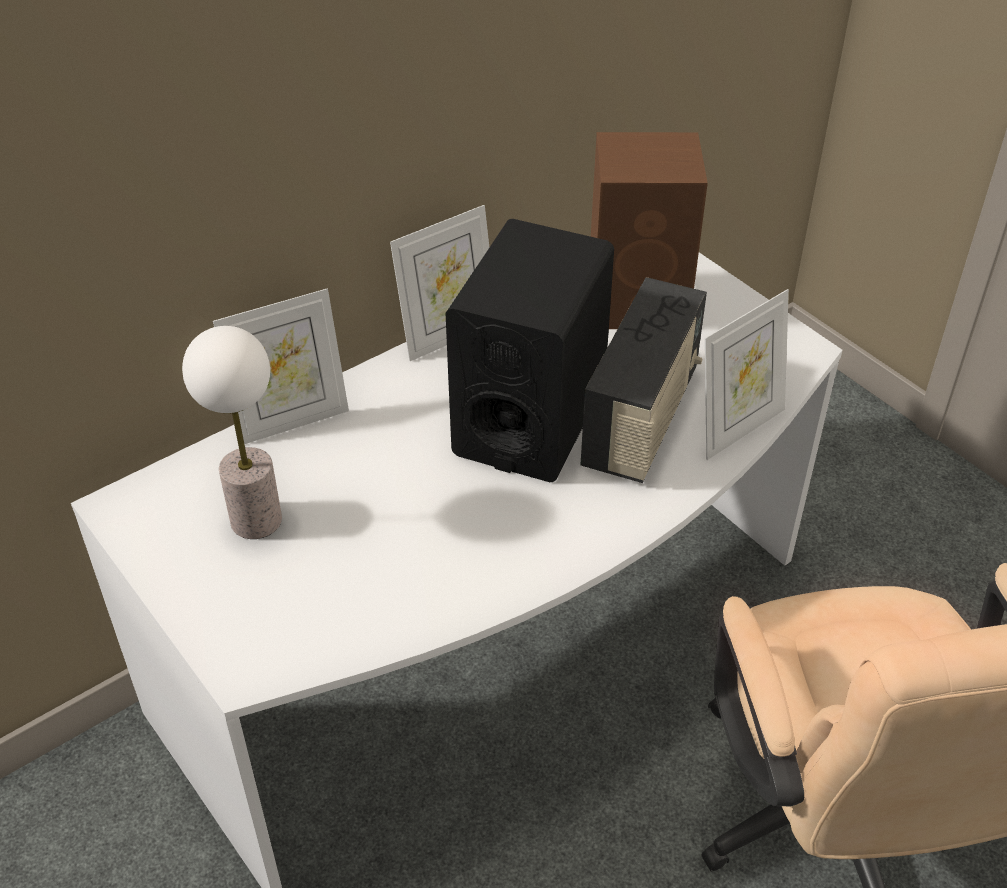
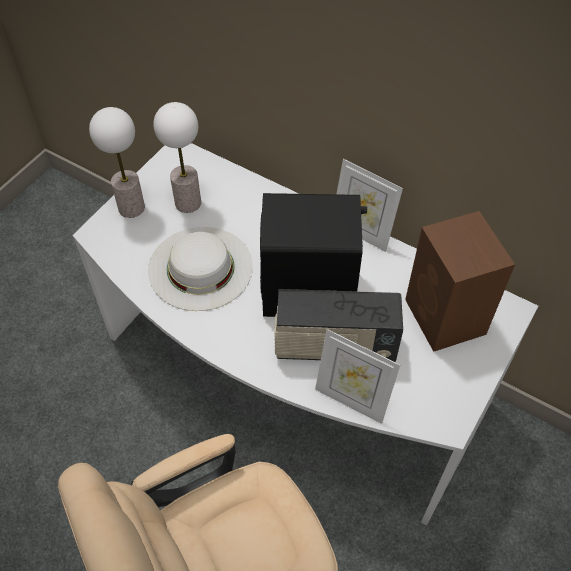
camera: 70 degrees right, 10 degrees up
(214, 603) = (132, 207): none -> table lamp
(292, 420) = (262, 190): picture frame -> none
(414, 536) = (200, 267): none -> white hat

